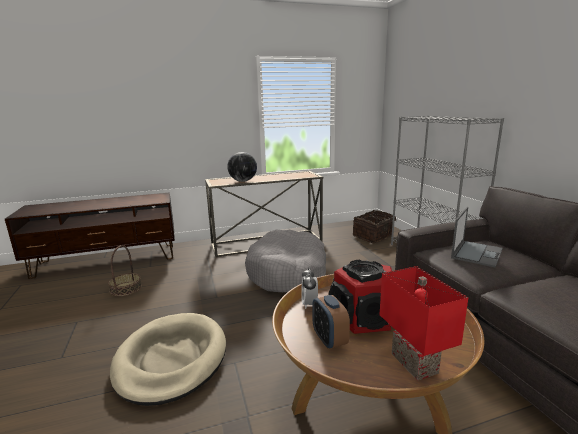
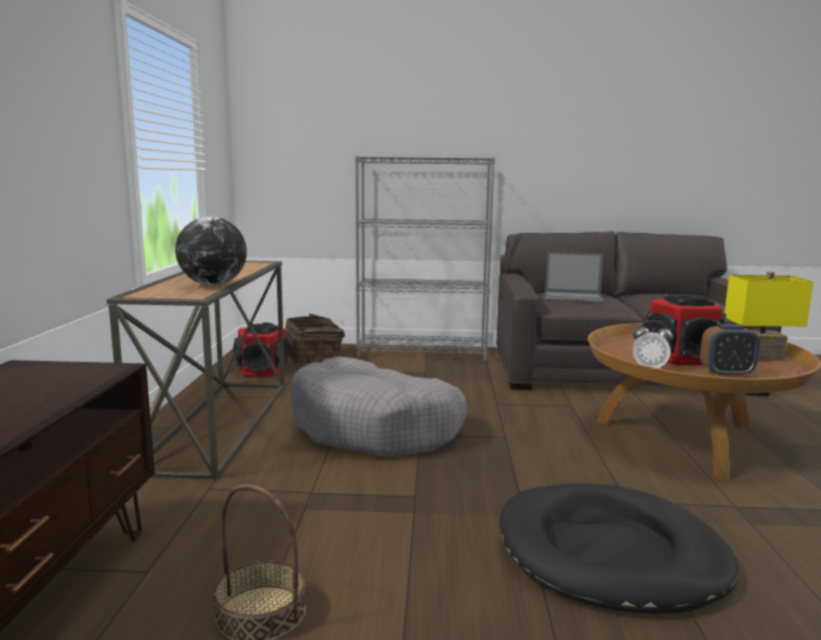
camera: 70 degrees left, 5 degrees down
(171, 359) = (611, 554): beige dog bed -> black dog bed
(339, 232) = (261, 370): none -> speaker
(416, 363) = (759, 357): red table lamp -> yellow table lamp
(476, 253) = (573, 298): laptop -> laptop turned 135 degrees clockwise

